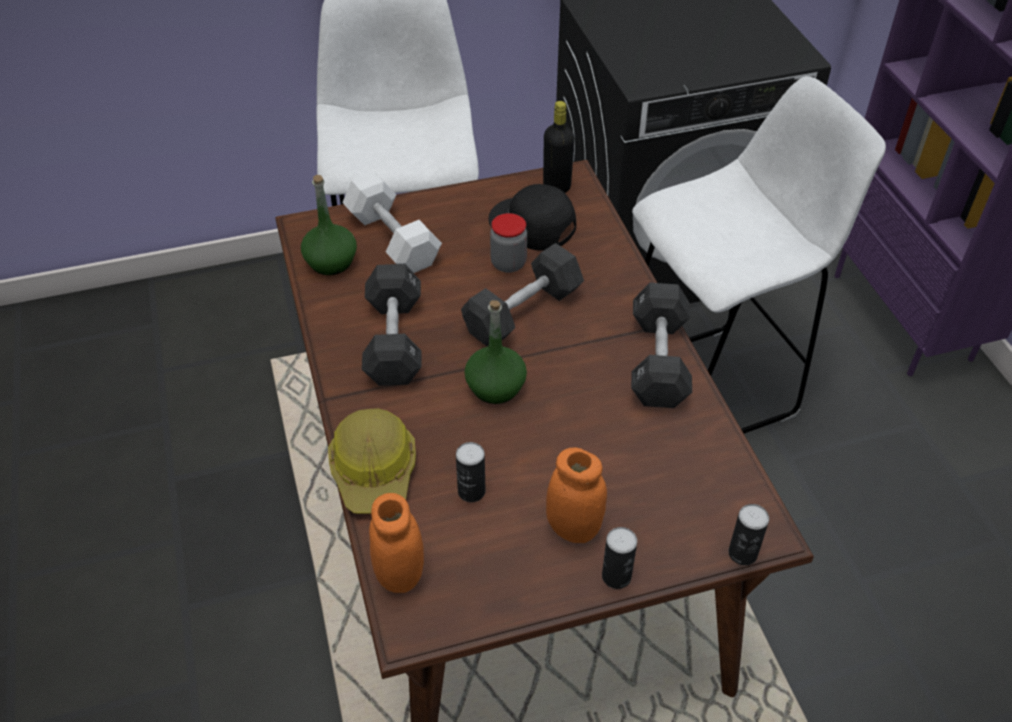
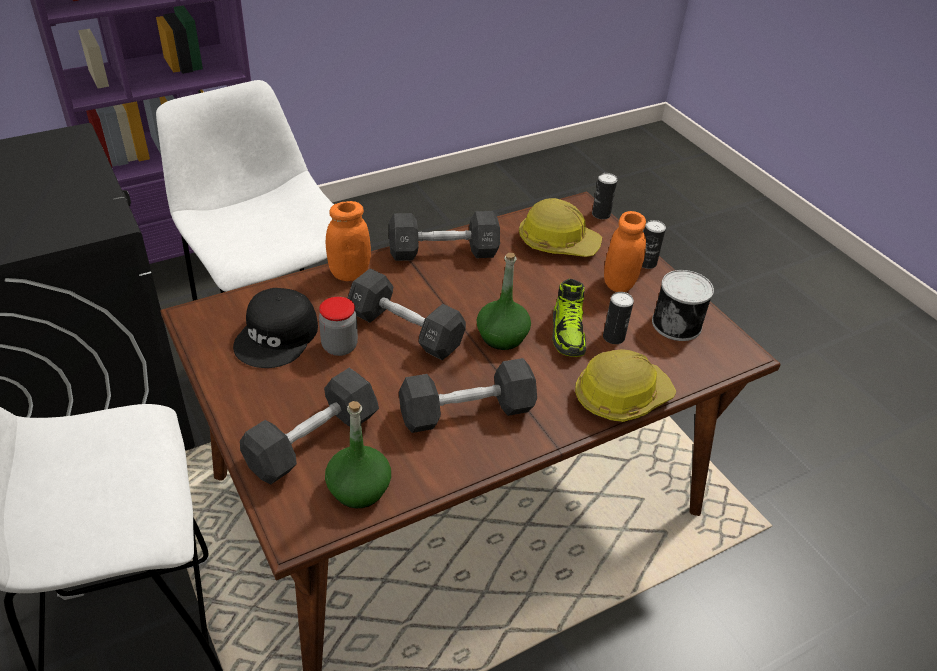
camera: 105 degrees left, 5 degrees down
(392, 239) = (312, 441): white dumbbell -> black dumbbell
(399, 574) = (705, 364): orange jar -> orange jar (349, 273)
(481, 570) = (677, 323): none -> can
(488, 448) = (568, 333): none -> shoe
(556, 186) = (212, 325): black bottle -> none
(672, 481) = (557, 242): none -> hard hat

